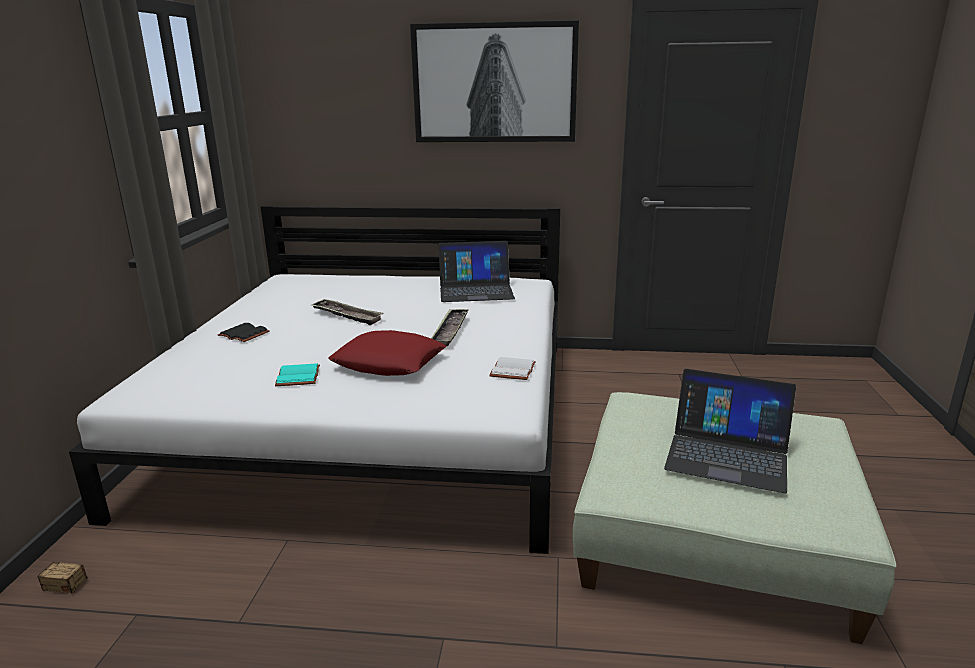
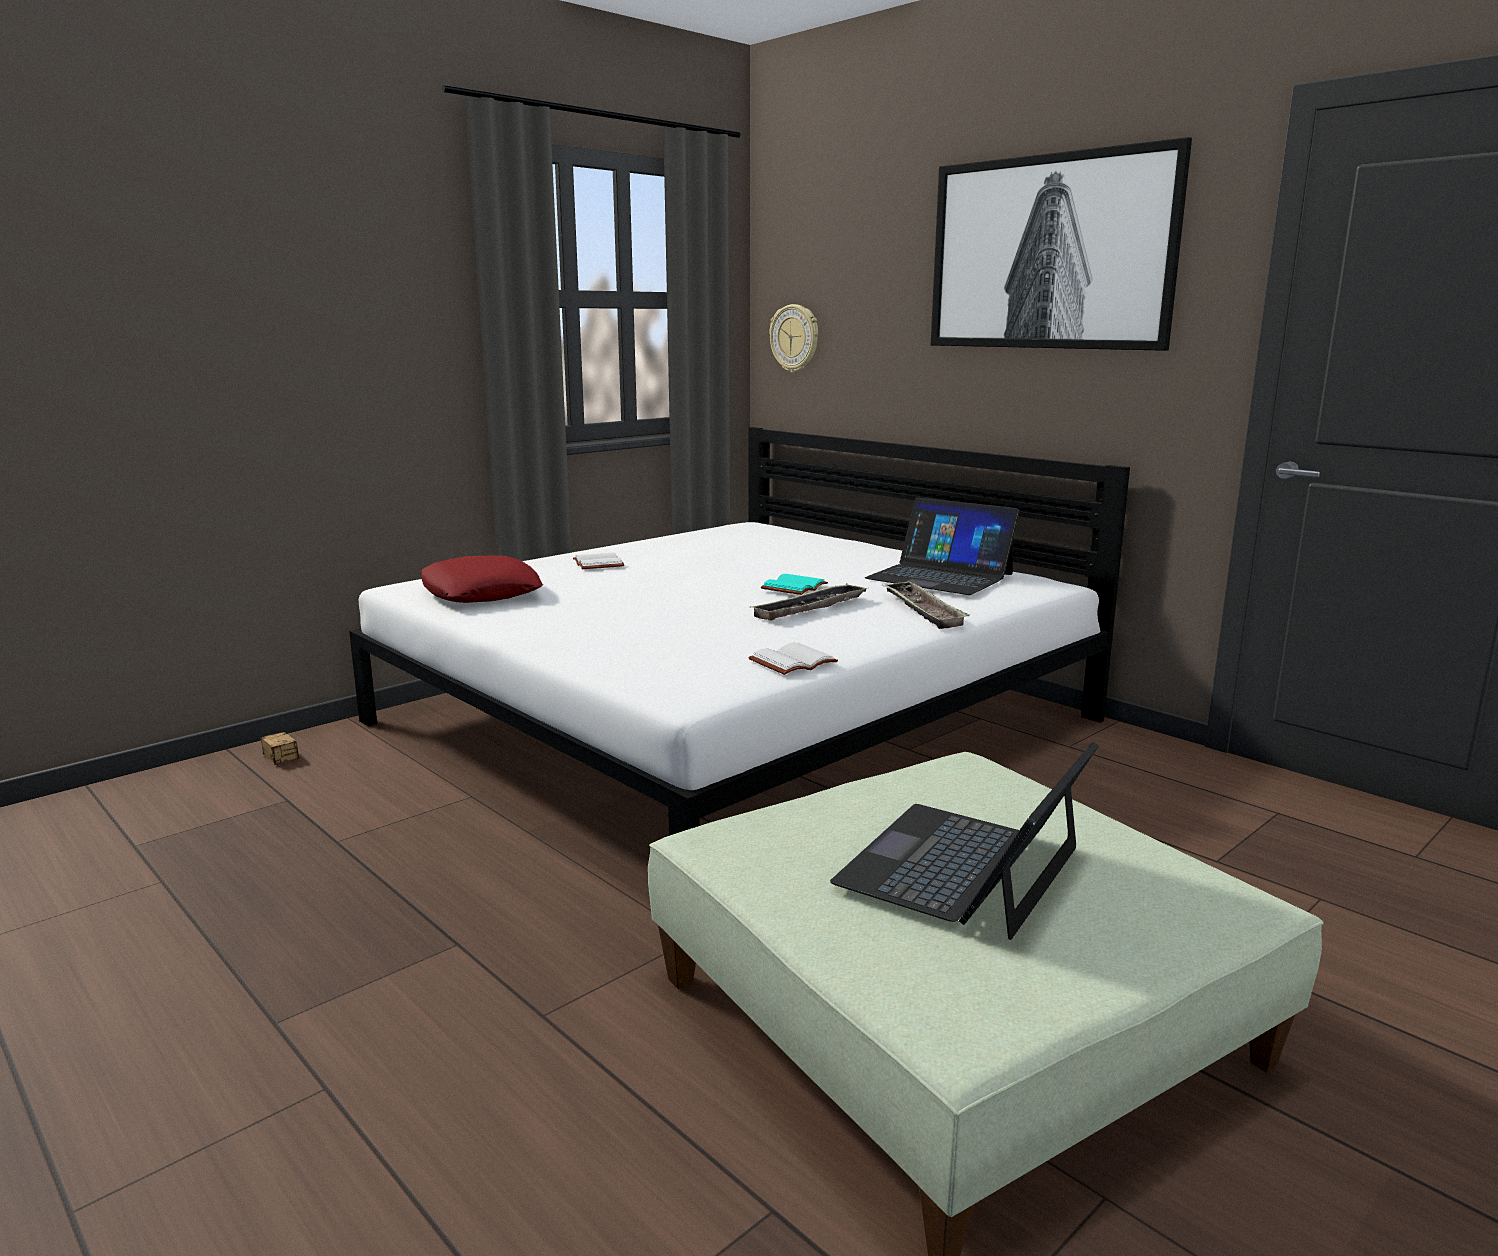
camera: 40 degrees right, 5 degrees down
(242, 335) = (596, 564): black book -> white book
(292, 139) = (795, 338): none -> wall clock
(299, 377) = (566, 609): turquoise book -> turquoise book (795, 588)
(346, 315) = (729, 569): tray -> tray (923, 610)
(389, 362) = (676, 620): red pillow -> red pillow (481, 592)
(727, 454) = (962, 867): laptop -> laptop turned 60 degrees clockwise

